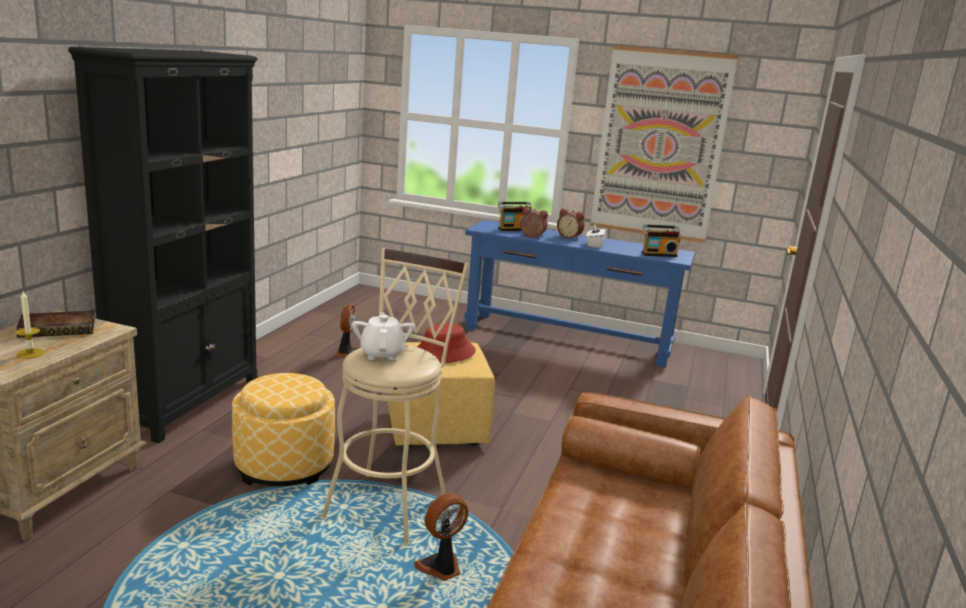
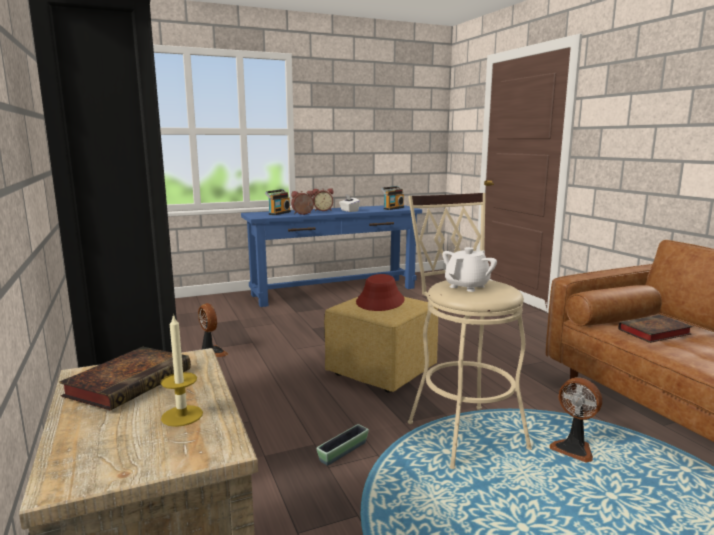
camera: 40 degrees left, 5 degrees down
(284, 466) = (343, 452): ottoman -> planter
(382, 354) = (467, 286): white teapot -> white teapot turned 90 degrees clockwise
(441, 568) = (573, 449): fan -> fan turned 60 degrees counterclockwise
(609, 496) = (653, 333): none -> book
(660, 145) = (361, 132): picture -> none

